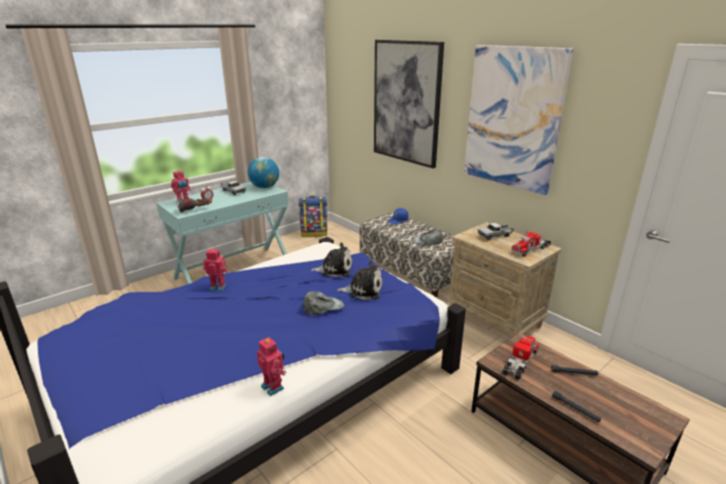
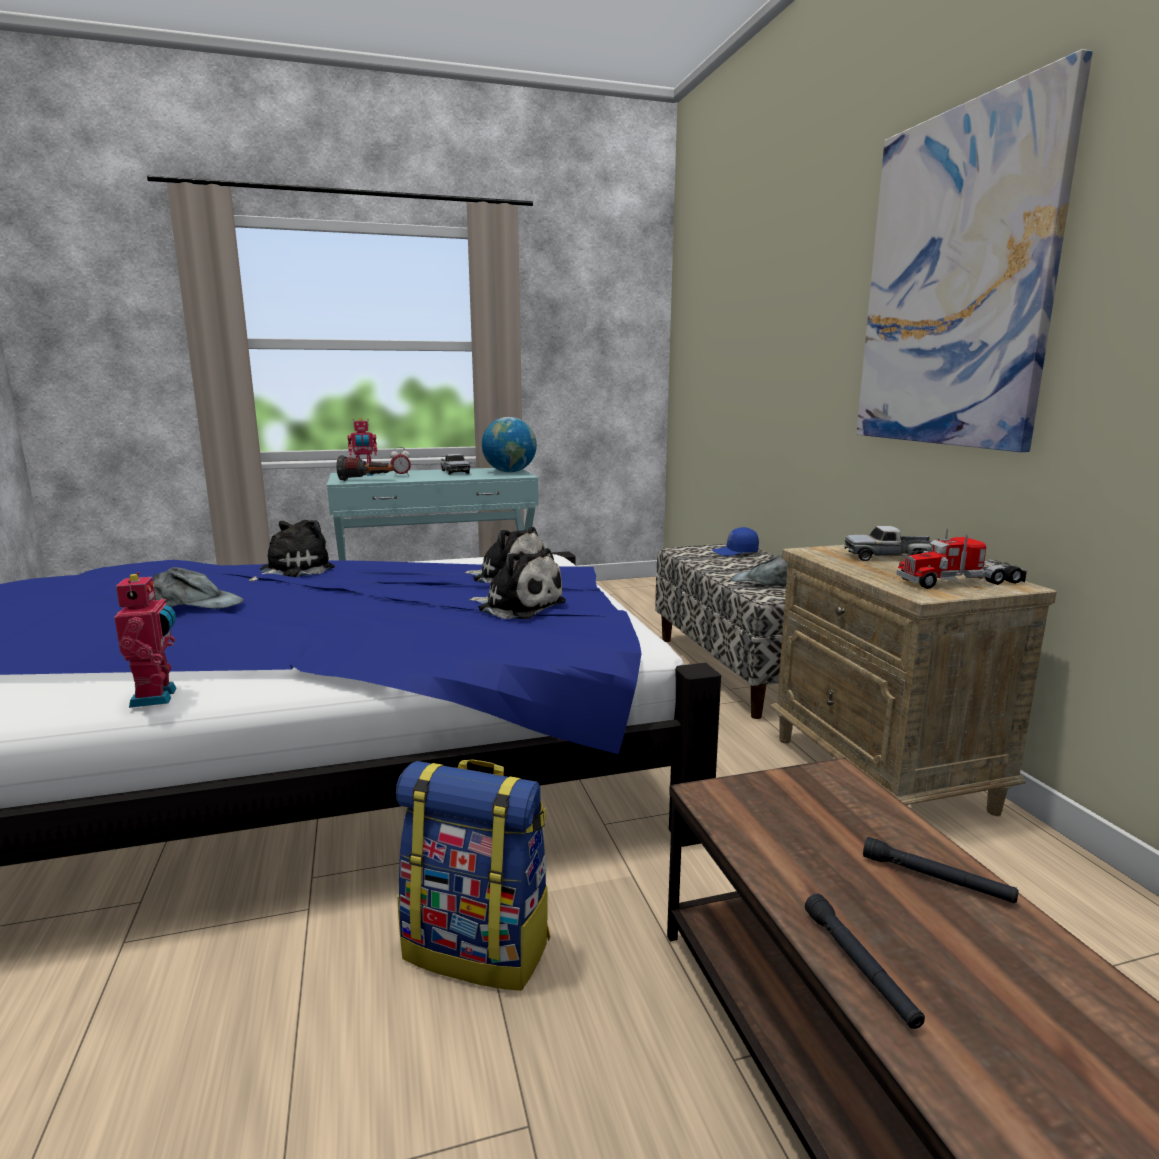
camera: 25 degrees right, 10 degrees down
(218, 287) = (292, 570): toy robot -> plush toy
(314, 233) = (617, 587): backpack -> backpack (479, 947)
(323, 307) = (406, 612): grey cap -> grey cap (197, 604)
(406, 102) = (773, 314): picture -> none
(520, 361) = (788, 813): toy truck -> none

